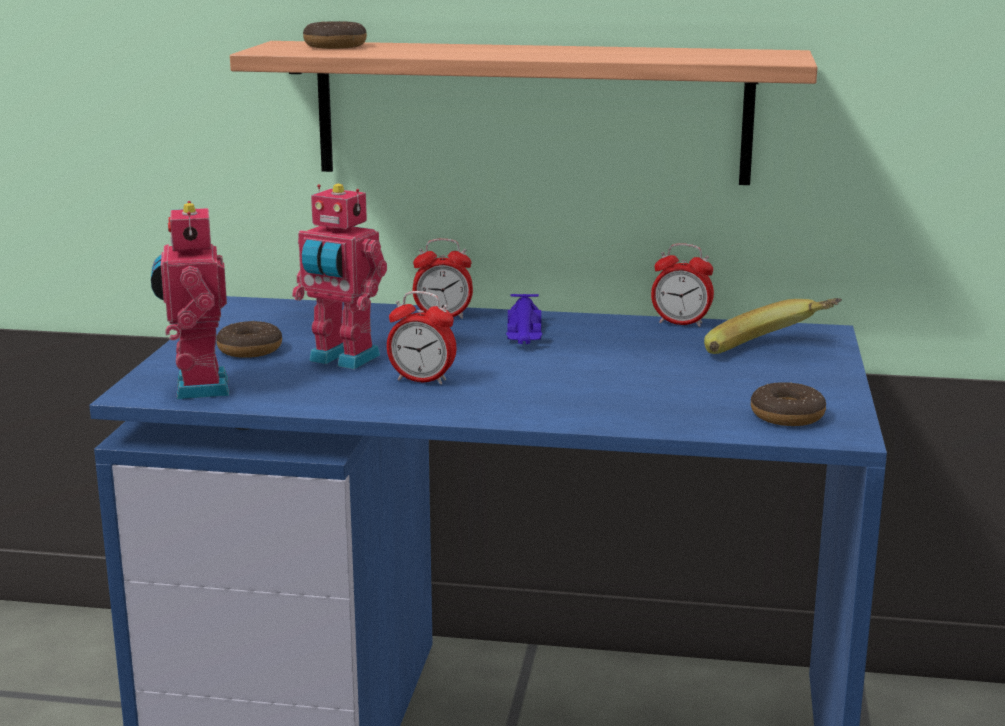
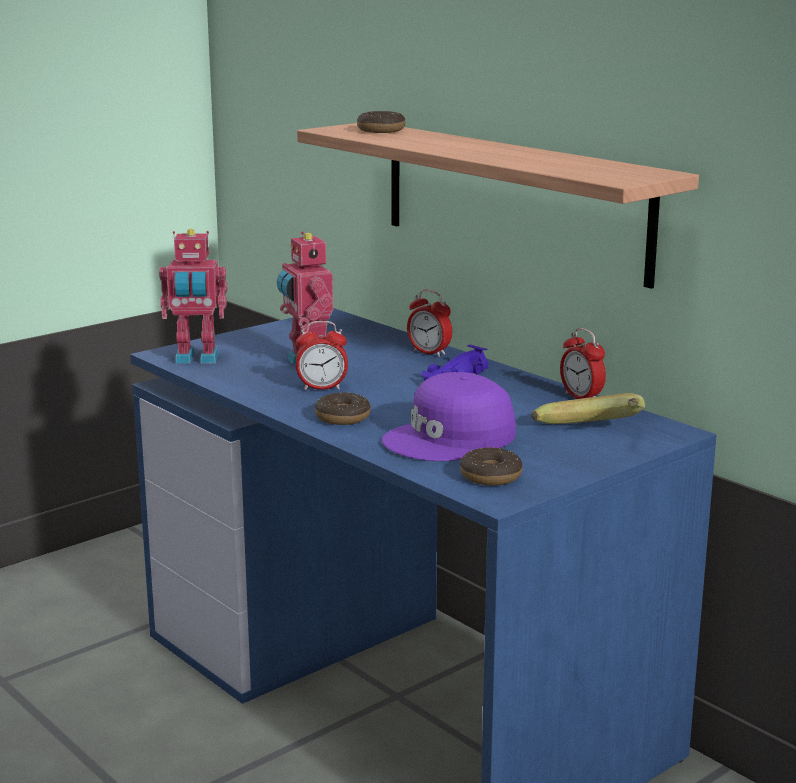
camera: 40 degrees right, 0 degrees up
(197, 388) = (197, 359): toy robot -> toy robot turned 120 degrees counterclockwise
(250, 350) = (272, 344): donut -> donut (342, 417)
(422, 380) = (322, 388): alarm clock -> alarm clock turned 60 degrees counterclockwise
(669, 392) = (451, 438): none -> purple cap

